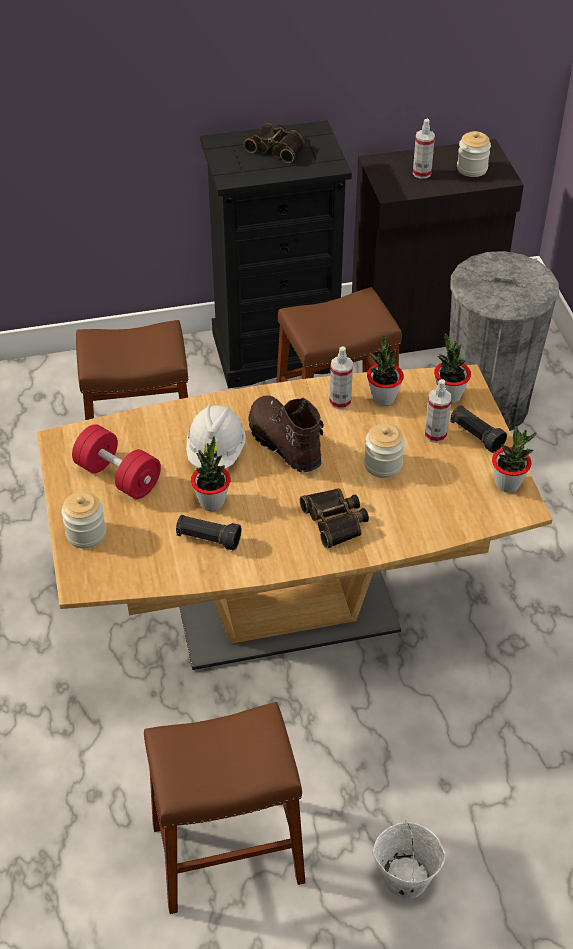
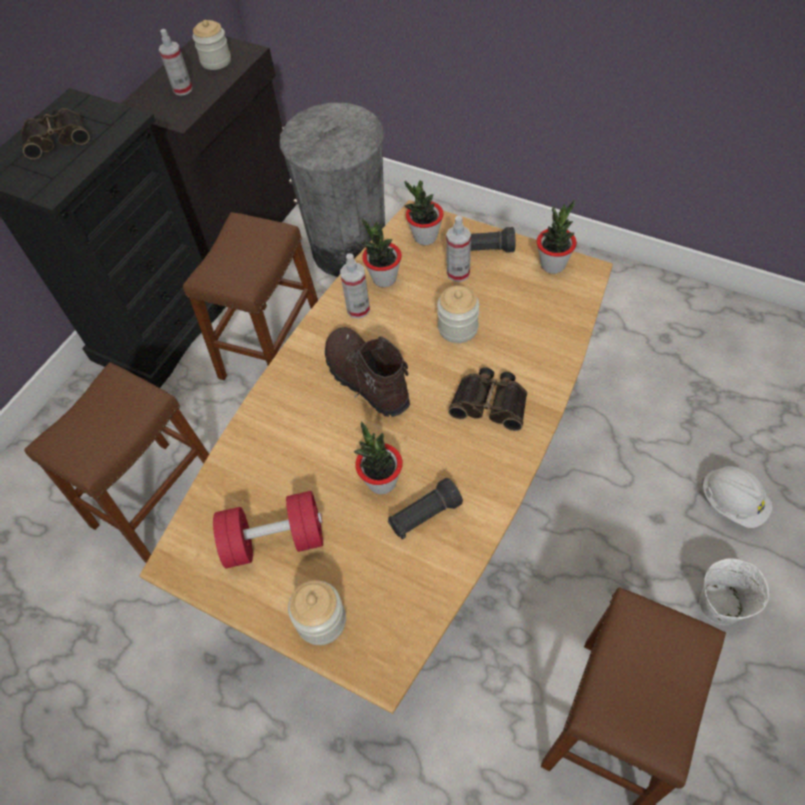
camera: 45 degrees left, 10 degrees up
(216, 452) = (325, 437): white hard hat -> white hard hat (732, 503)
(283, 444) = (365, 380): brown boot -> brown boot turned 45 degrees clockwise

